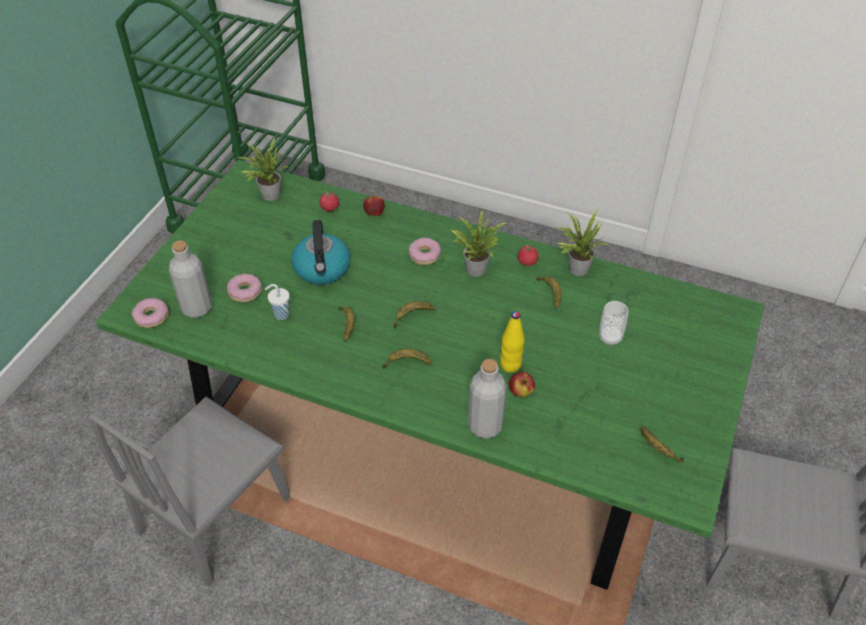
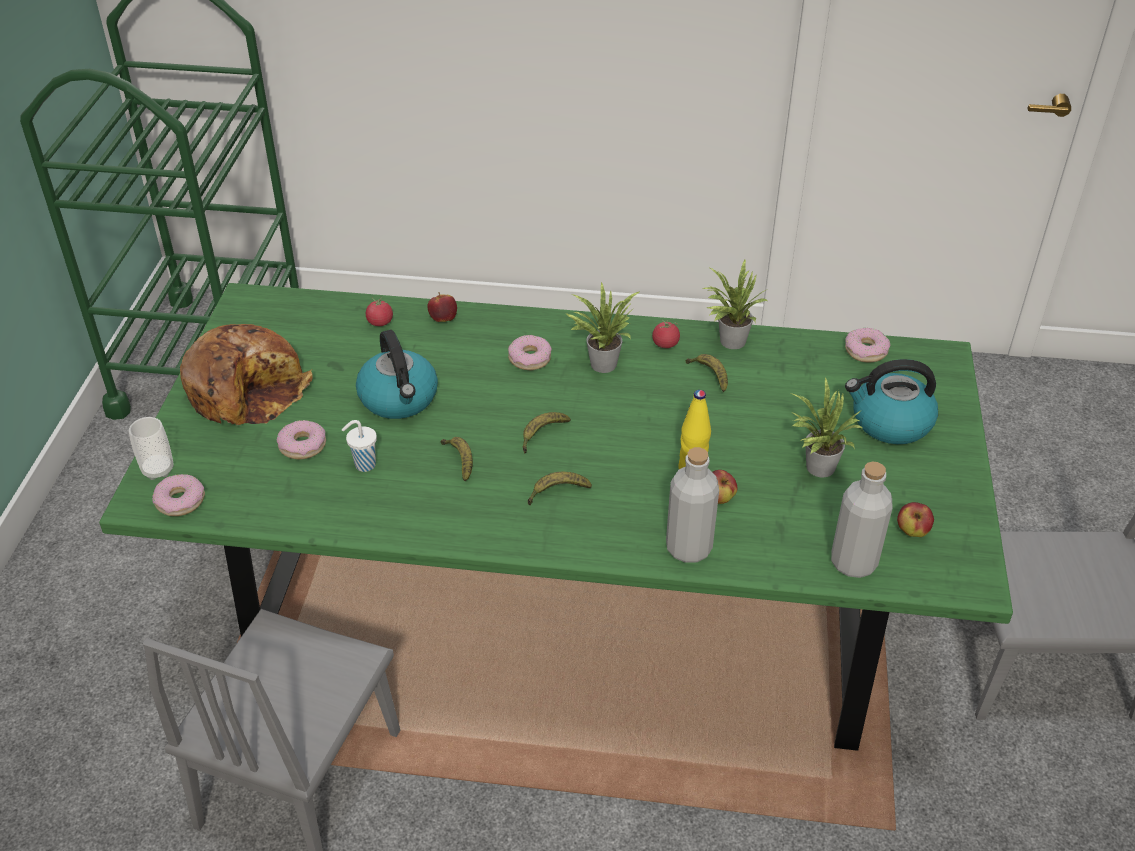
camera: 15 degrees left, 5 degrees down
(197, 308) = (241, 478): grey bottle -> grey bottle (853, 562)
(223, 242) = (247, 389): none -> bread
(268, 194) = (288, 319): potted plant -> potted plant (816, 467)
(610, 337) = (803, 414): cup -> cup (158, 470)
(658, 449) = (912, 531): banana -> apple
(674, 357) = (890, 422): none -> kettle
(678, 295) = (866, 351): none -> donut

